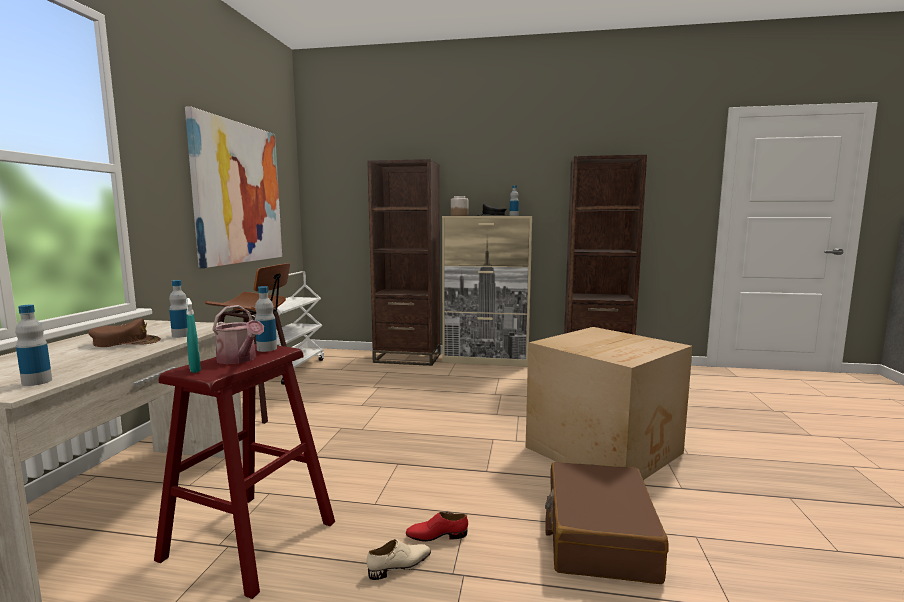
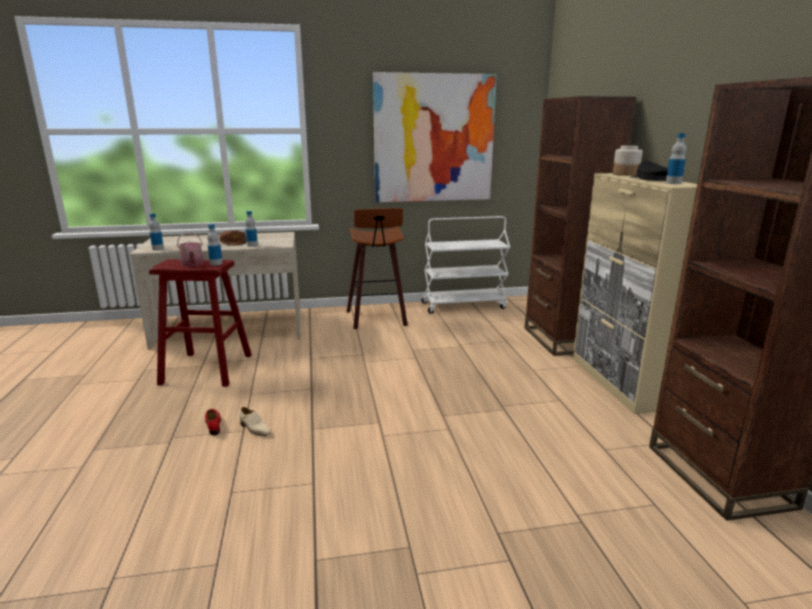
camera: 70 degrees right, 10 degrees up
(195, 369) = (171, 262): turquoise spray bottle -> none
(239, 359) = (192, 264): watering can -> watering can turned 45 degrees counterclockwise
(400, 566) = (181, 418): beige shoe -> beige shoe (254, 429)
(598, 536) = (215, 498): brown suitcase -> none
(606, 450) = (389, 497): cardboard box -> none

